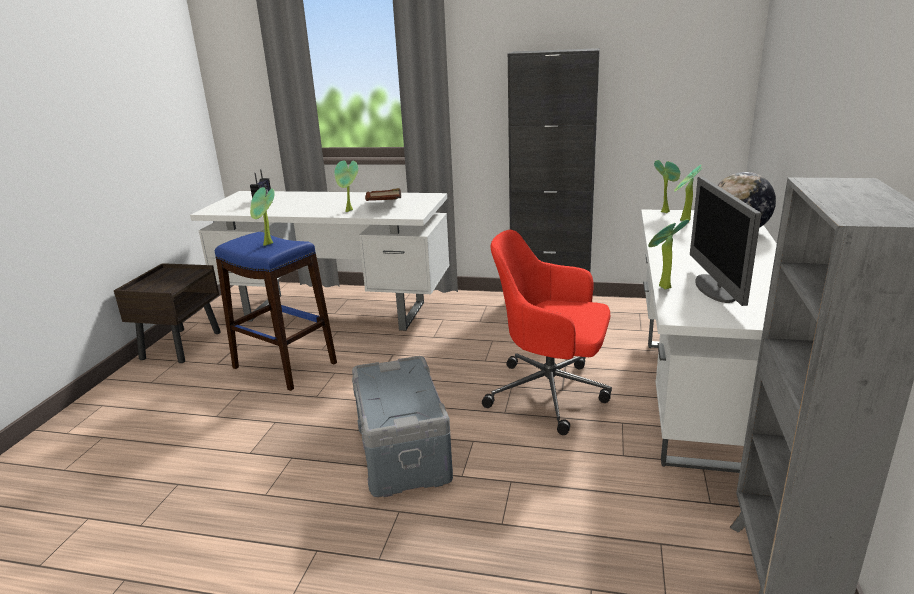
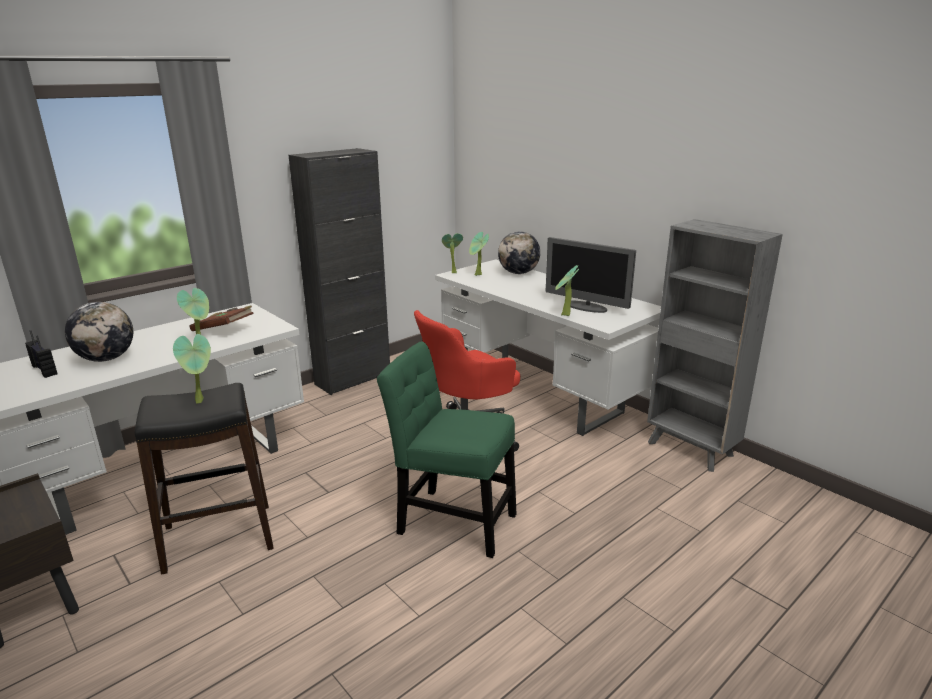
camera: 55 degrees left, 0 degrees up
(284, 365) = (218, 538): blue stool -> black stool
(296, 203) = (106, 359): none -> globe
(404, 451) = (451, 521): grey storage box -> green chair

